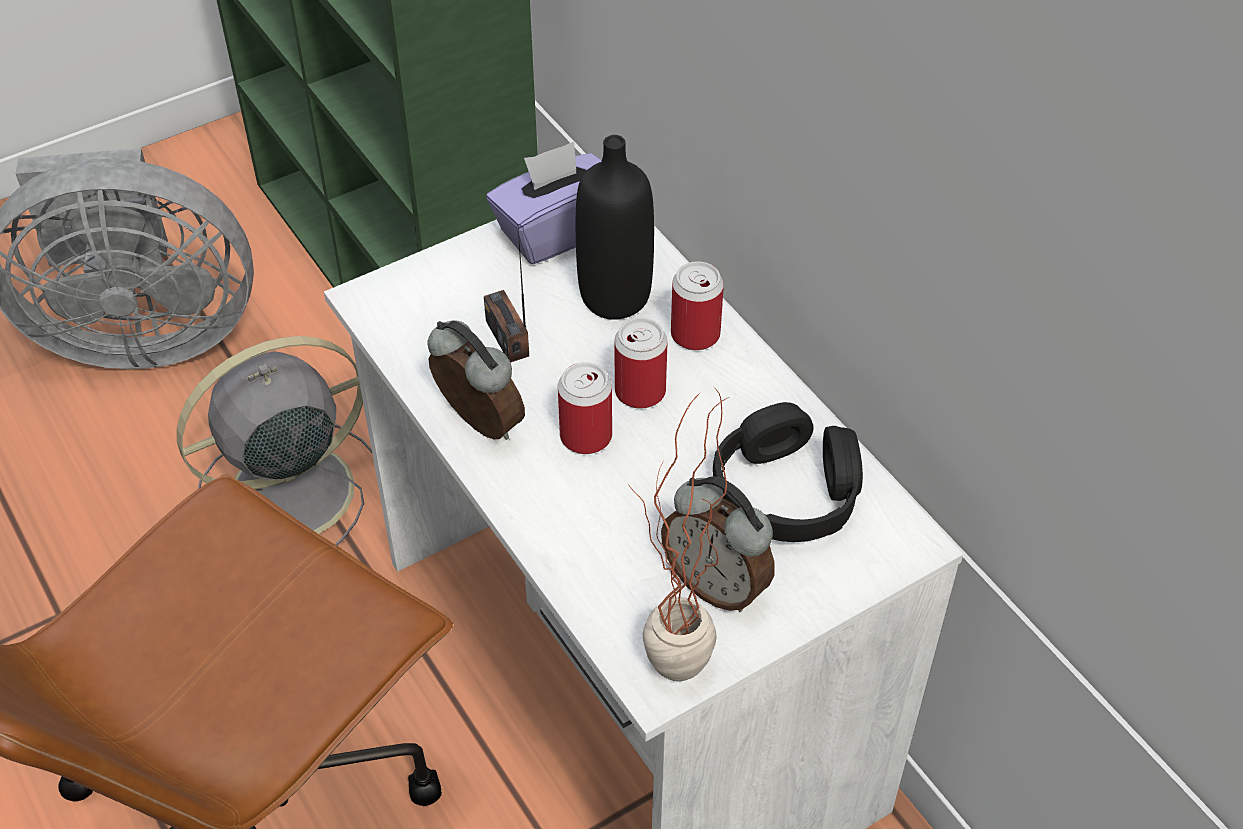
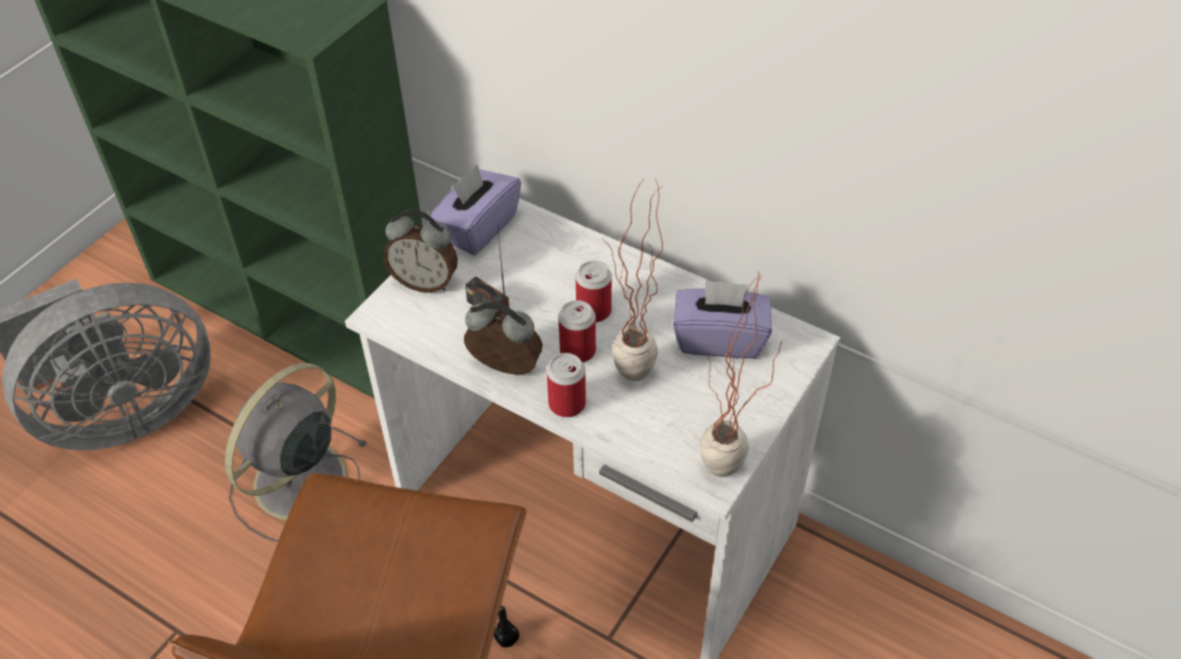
camera: 25 degrees left, 0 degrees up
(615, 297) = (540, 257): black bottle -> none
(626, 506) = (629, 384): none -> potted plant
(695, 334) = (605, 263): can -> can (567, 404)
(717, 584) = (713, 410): alarm clock -> alarm clock (425, 282)
(787, 491) = (719, 339): black headphones -> purple tissue box

